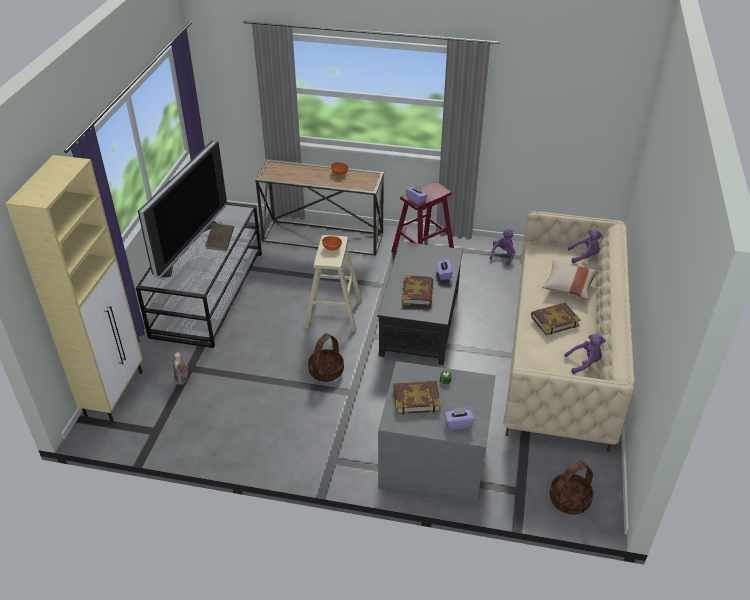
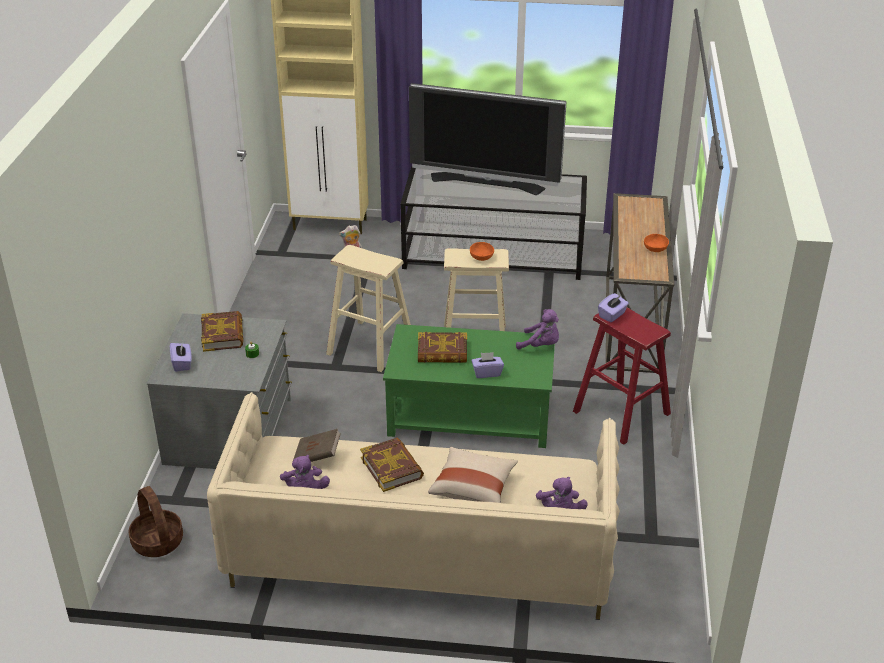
camera: 85 degrees right, 5 degrees down
(220, 243) = (499, 201): brown book -> brown book (317, 456)
(326, 371) = (370, 345): basket -> beige stool
(419, 322) = (469, 414): black coffee table -> green coffee table
(503, 255) = (647, 496): purple plush toy -> purple plush toy (541, 345)

